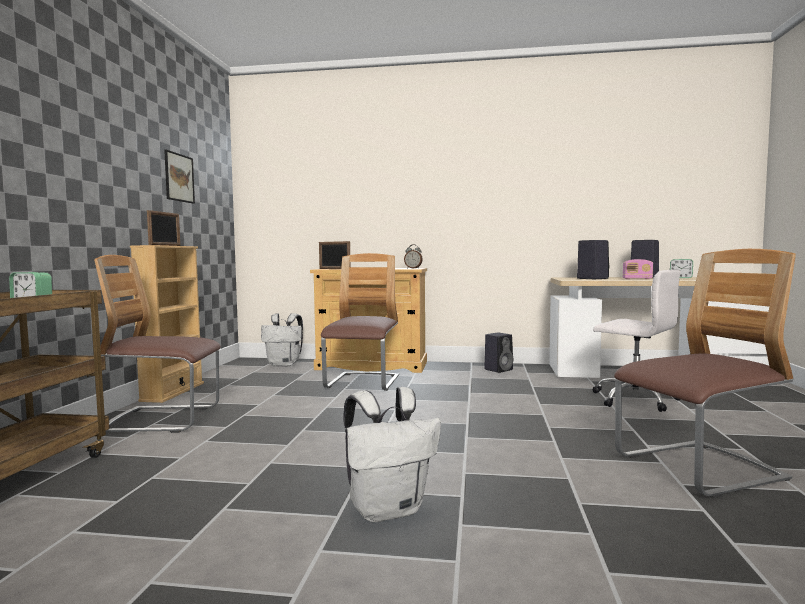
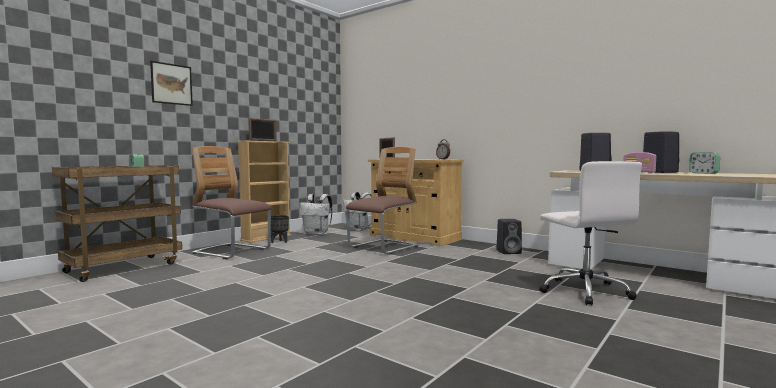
camera: 30 degrees right, 0 degrees up
(179, 177) = (285, 95): picture -> picture (171, 84)
(206, 394) = (279, 241): none -> black planter
(388, 509) = (238, 319): white backpack -> white backpack (317, 234)
(698, 469) = (507, 351): chair -> none

